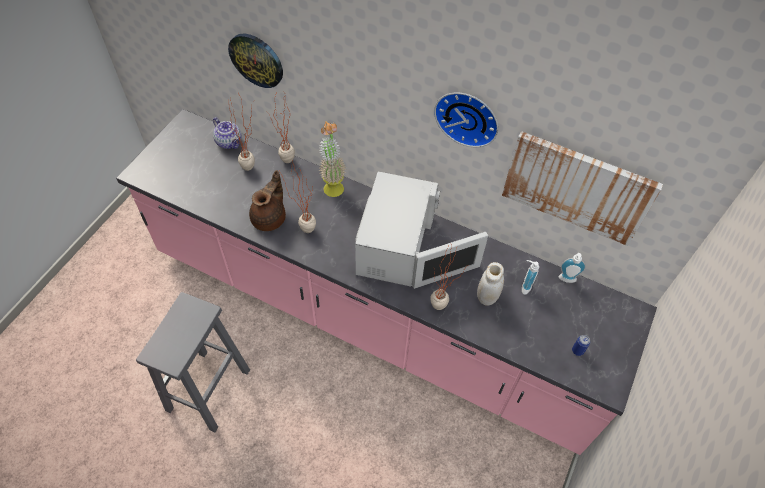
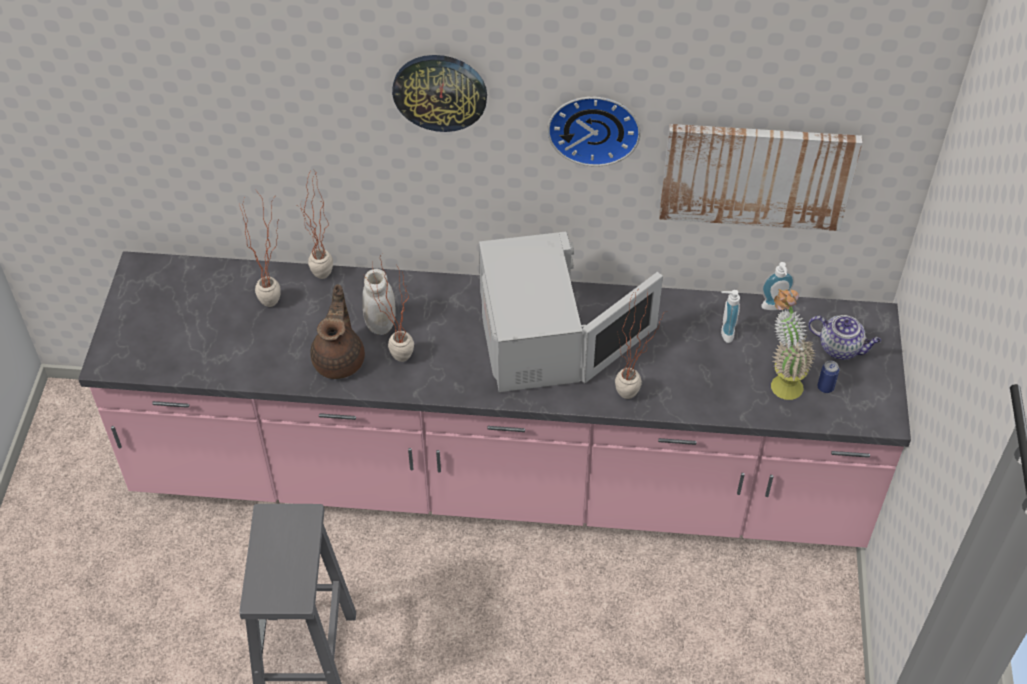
camera: 20 degrees left, 5 degrees down
(229, 142) = (223, 276): teapot -> teapot (841, 348)
(256, 60) = (259, 138): wall clock -> wall clock (440, 91)
(332, 184) = (404, 287): potted plant -> potted plant (781, 381)
(487, 297) = (683, 362): white jar -> white jar (381, 324)

